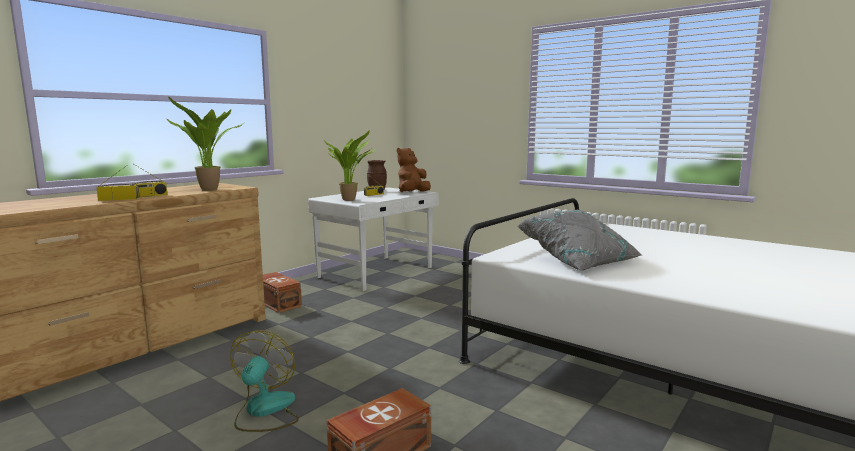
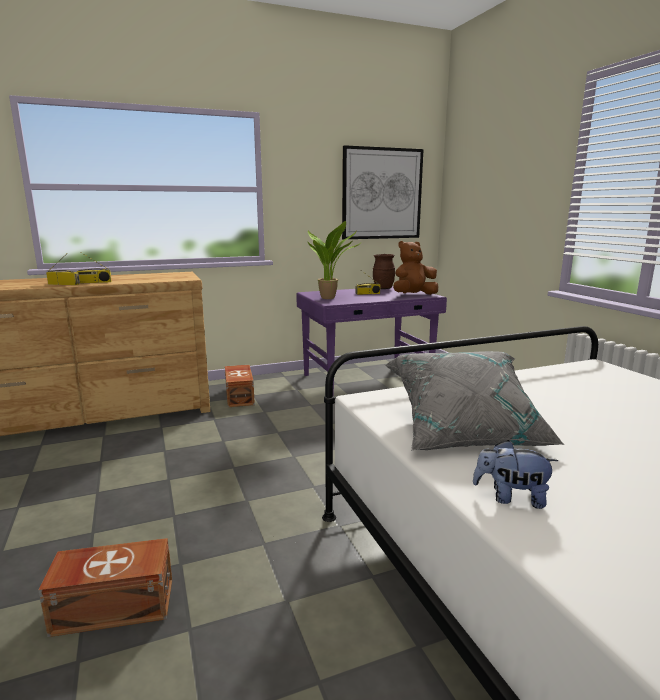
camera: 30 degrees right, 5 degrees up
(210, 189) = (158, 279): potted plant -> none
(264, 411) = (93, 512): fan -> none
(363, 108) = (382, 194): none -> picture
(377, 272) = (368, 380): white desk -> purple desk
(650, 281) = (511, 498): none -> plush toy

